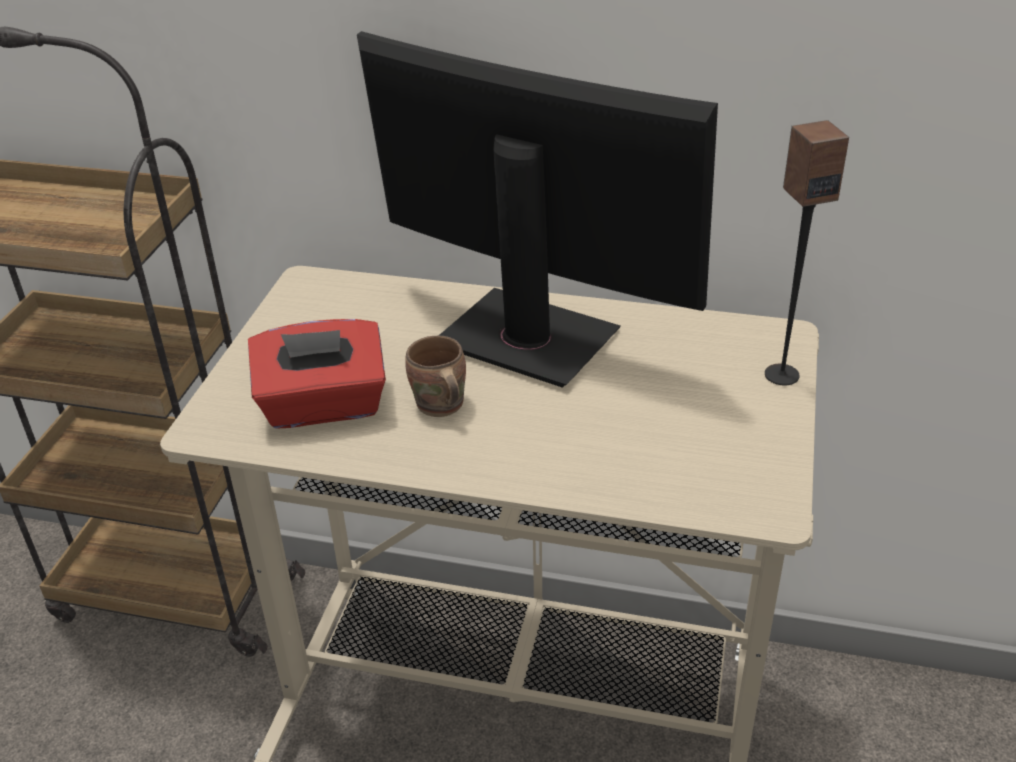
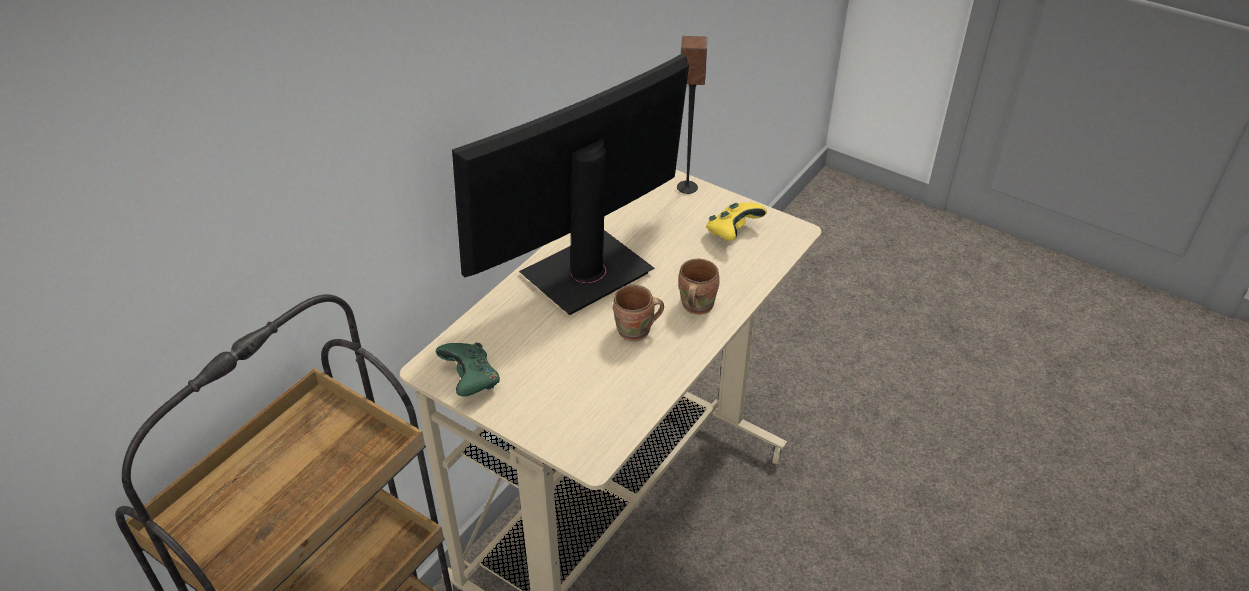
camera: 70 degrees left, 5 degrees up
(297, 311) = (471, 380): none -> green game controller
(323, 406) = (602, 388): red tissue box -> none
(521, 446) = (694, 306): none -> brown mug
(714, 444) = (733, 232): none -> yellow game controller

